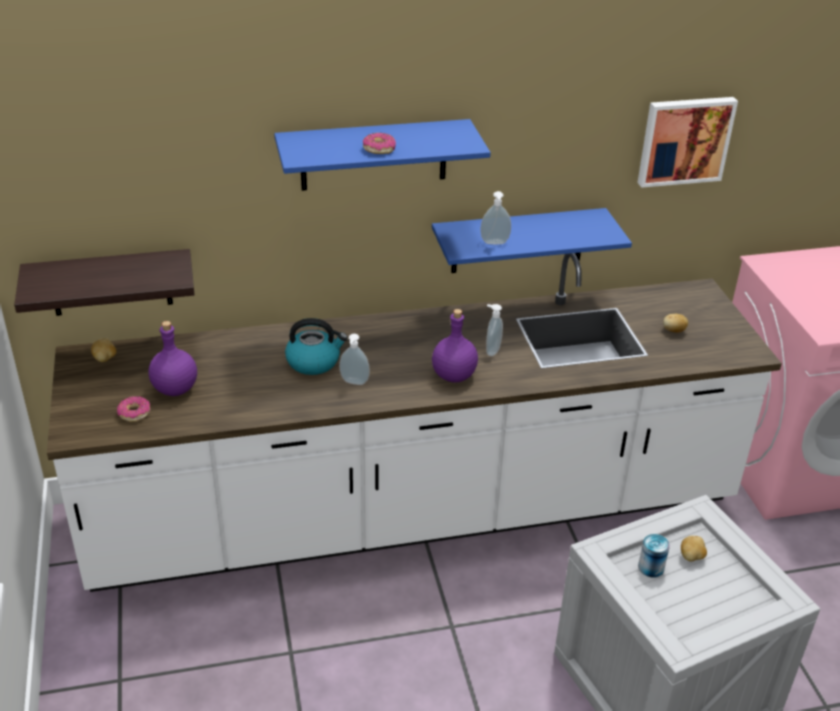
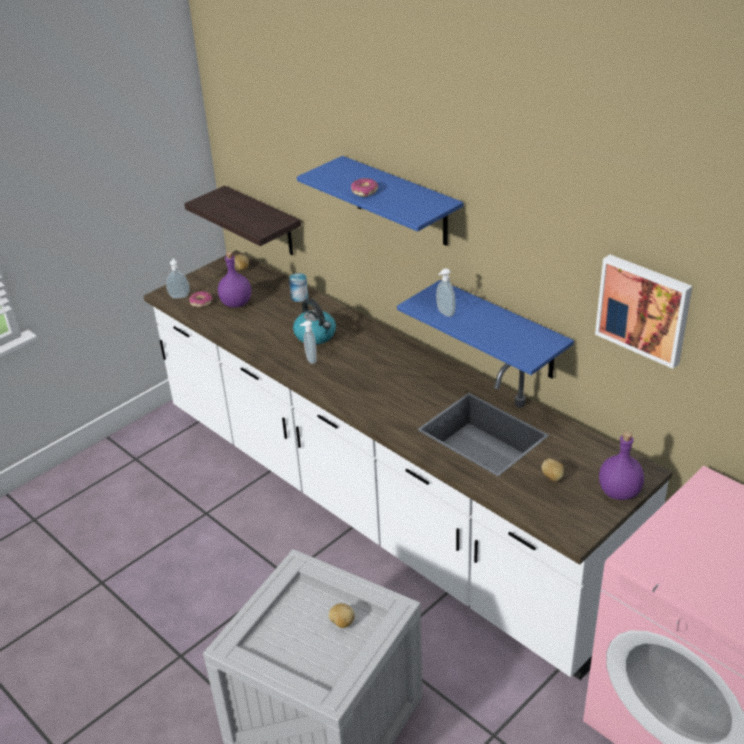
camera: 60 degrees right, 0 degrees up
(454, 376) = (362, 395): purple bottle -> purple bottle (619, 493)
(491, 350) = (412, 399): soap dispenser -> soap dispenser (179, 296)
(651, 567) = (310, 603): can -> can (299, 297)

